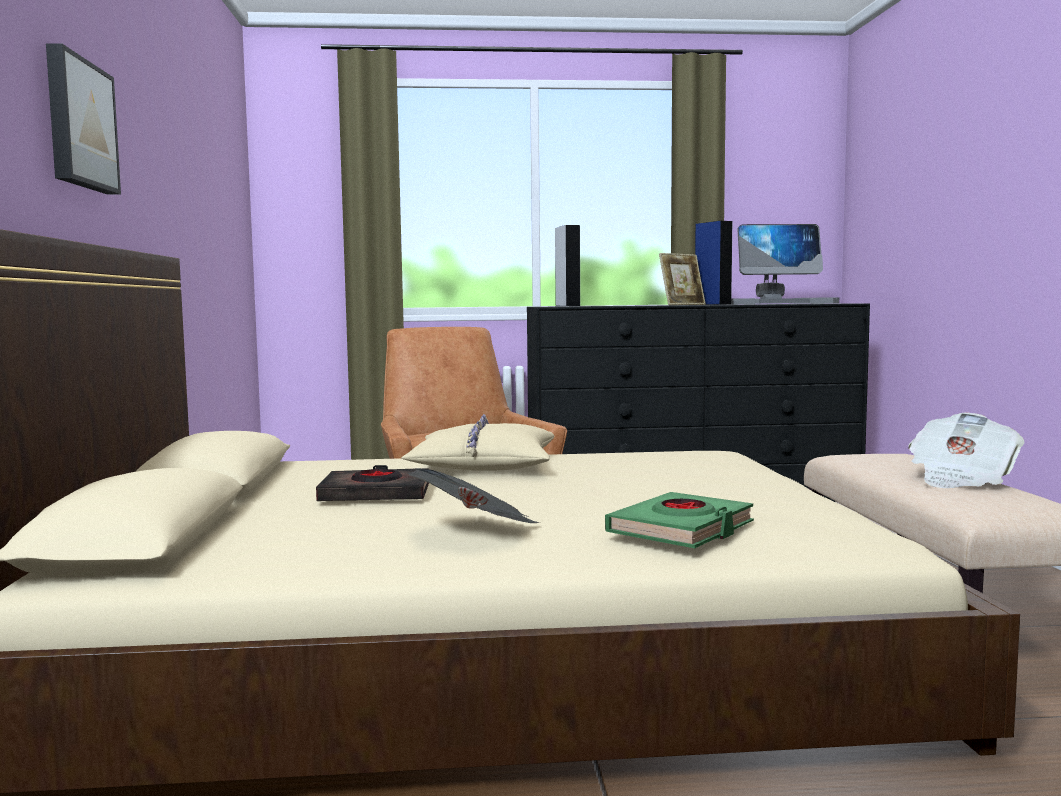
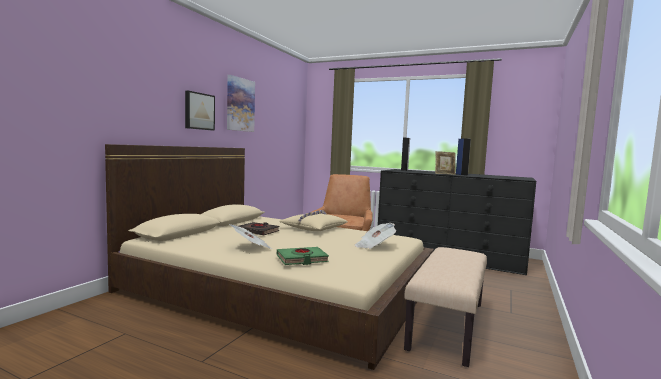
camera: 30 degrees right, 0 degrees up
(151, 120) = (240, 104): none -> picture
(776, 303) = (497, 176): monitor -> none
(960, 479) = (457, 266): newspaper -> newspaper (374, 246)

